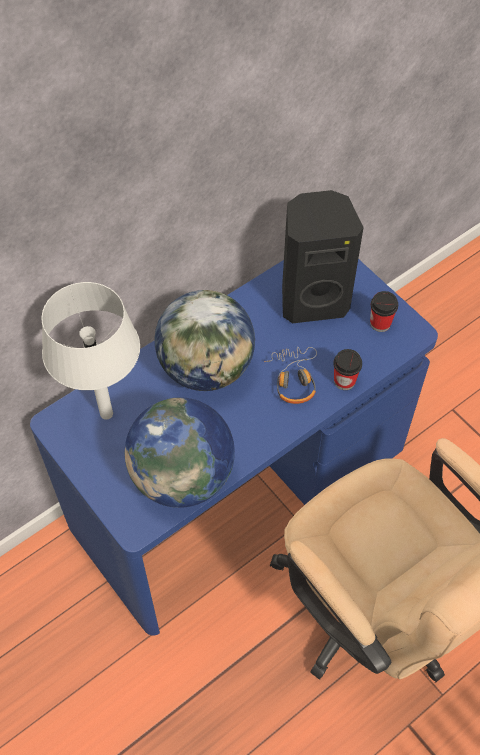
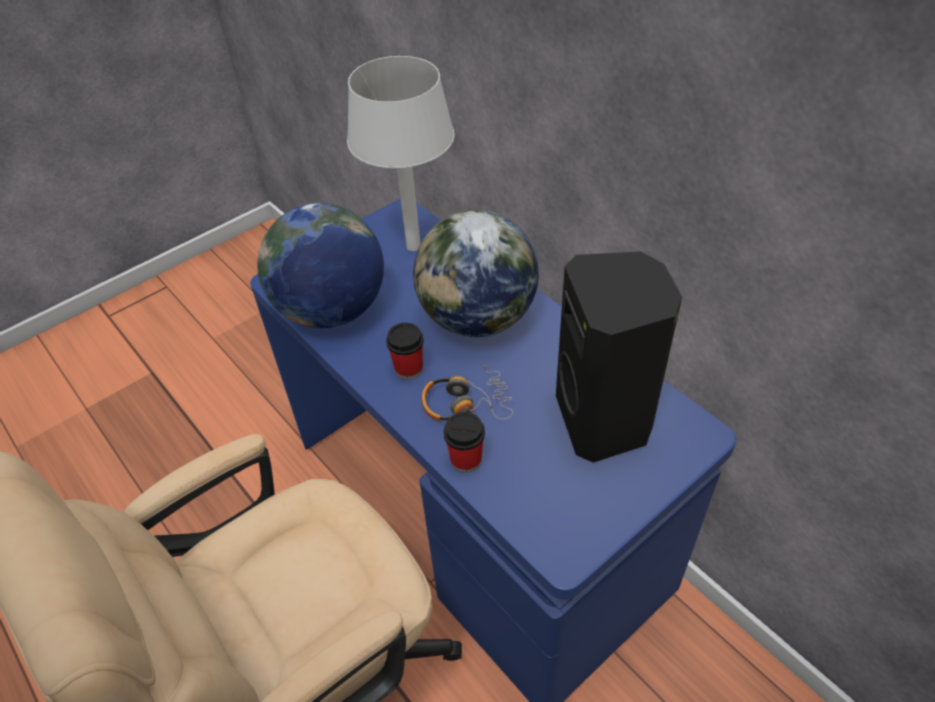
camera: 90 degrees right, 10 degrees down
(380, 323) = (575, 505): cup -> cup (409, 369)

